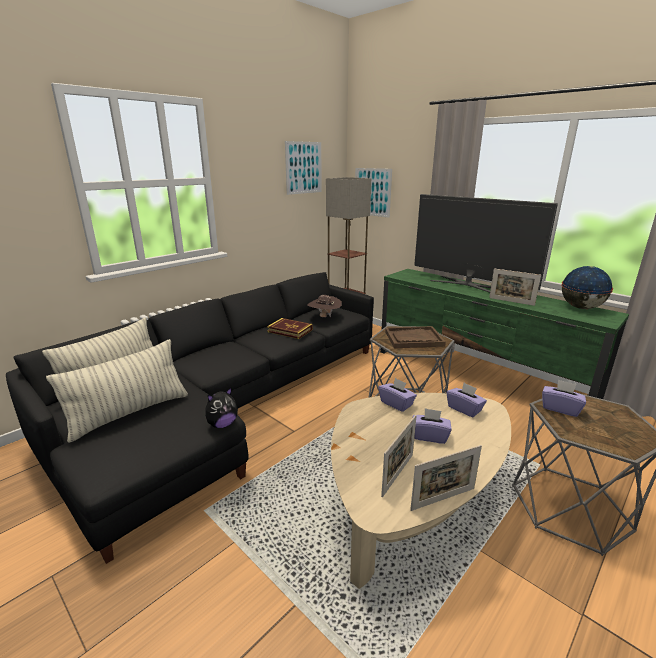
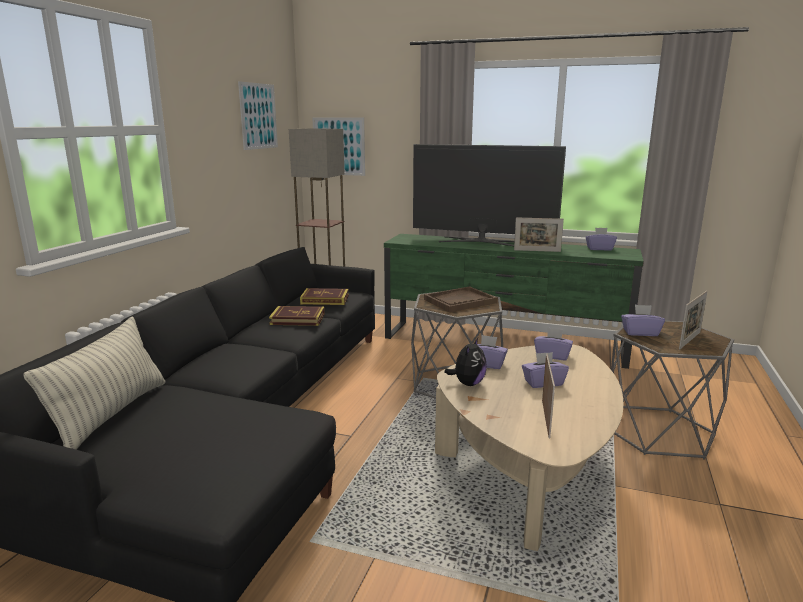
camera: 25 degrees left, 5 degrees down
(130, 413) = (180, 438): pillow -> none
(222, 424) = (314, 423): plush toy -> plush toy (468, 383)
(324, 317) = (325, 300): brown hat -> book
(443, 499) = (600, 425): picture frame -> picture frame (690, 340)
(581, 307) = (599, 249): globe -> purple tissue box

